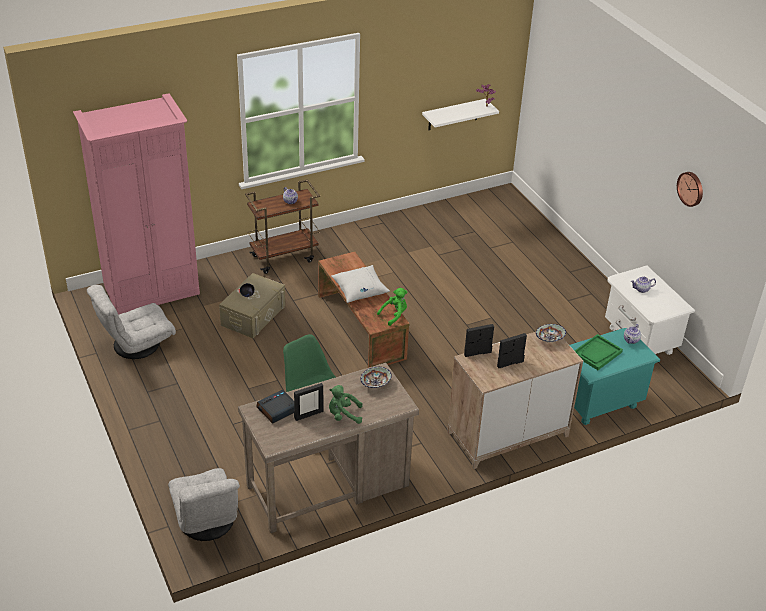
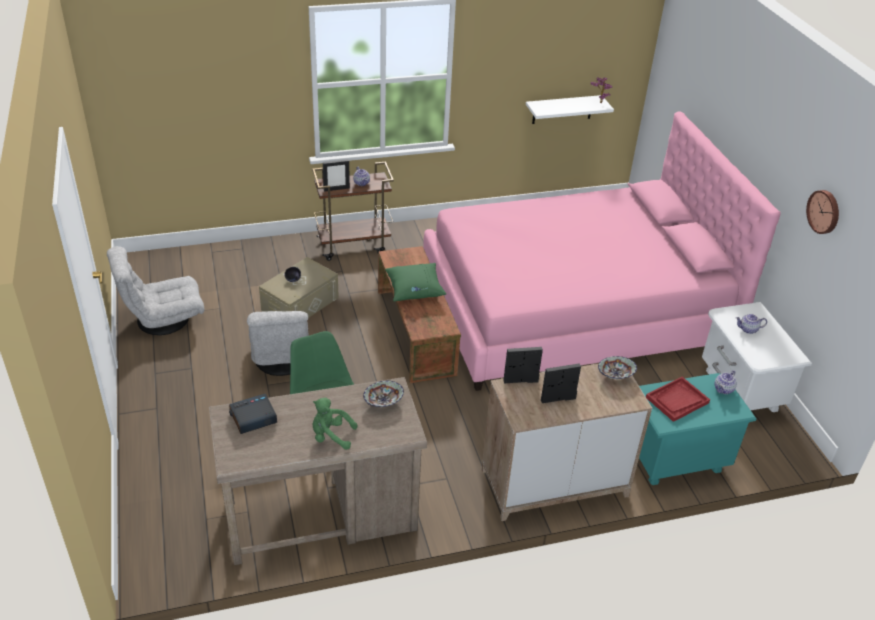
camera: 10 degrees right, 0 degrees up
(152, 290) = (201, 263): pink wardrobe -> none
(205, 520) = (164, 536): grey armchair -> grey armchair (280, 358)
(308, 414) = (289, 429): picture frame -> picture frame (336, 188)
(359, 290) = (414, 290): grey pillow -> green pillow
(394, 315) = (446, 322): green plush toy -> none
(491, 290) = (574, 309): none -> pink bed
(597, 353) = (677, 400): green tray -> red tray

